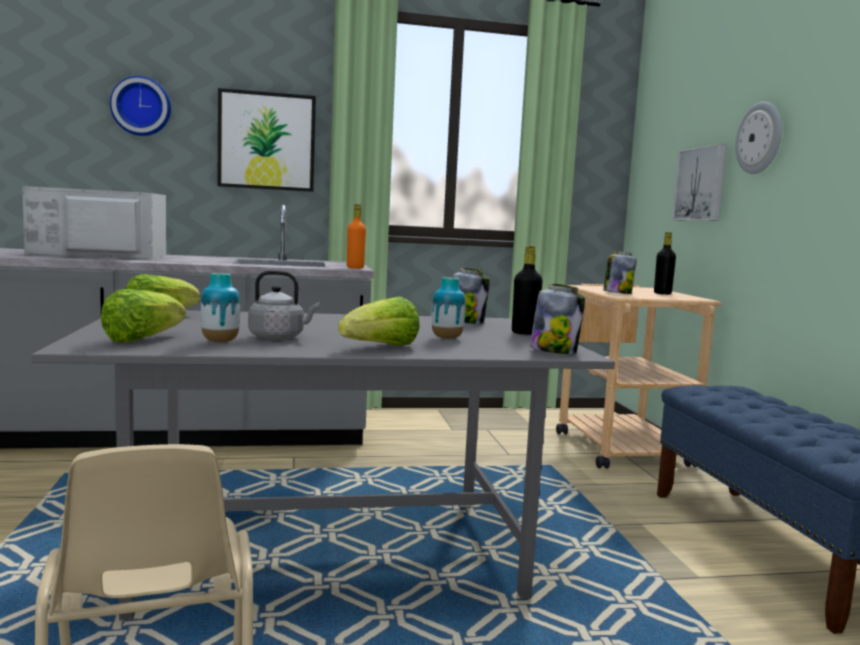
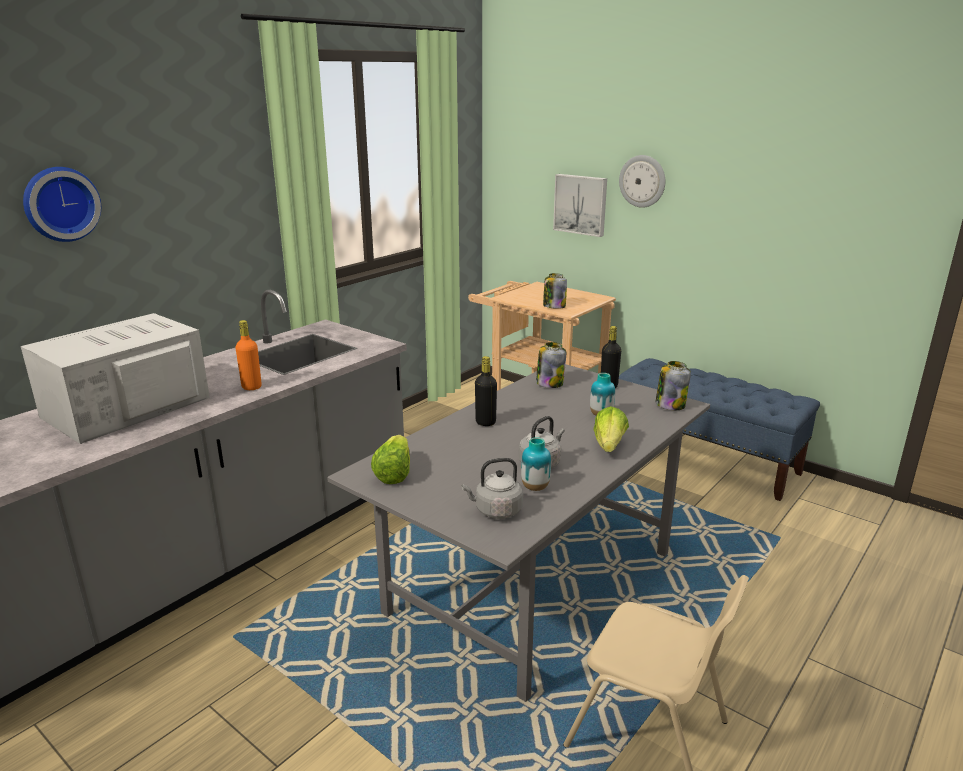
camera: 40 degrees left, 15 degrees up
(142, 339) = (496, 511): lettuce -> grey kettle
(267, 141) = (205, 214): picture -> none
(355, 268) = (377, 341): orange bottle -> orange bottle (251, 387)
(662, 293) = (569, 295): black bottle -> black bottle (485, 422)

